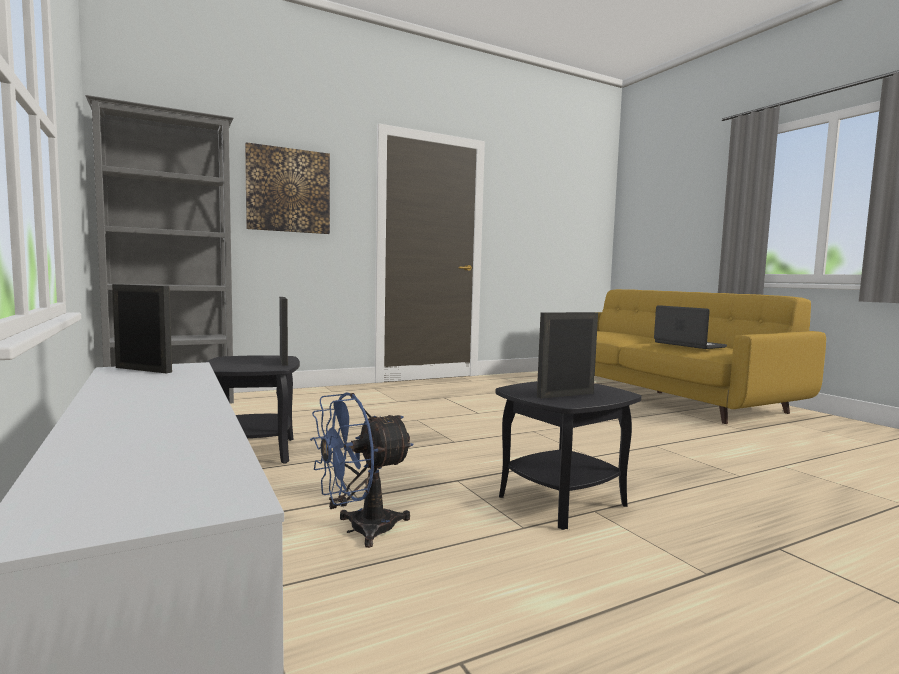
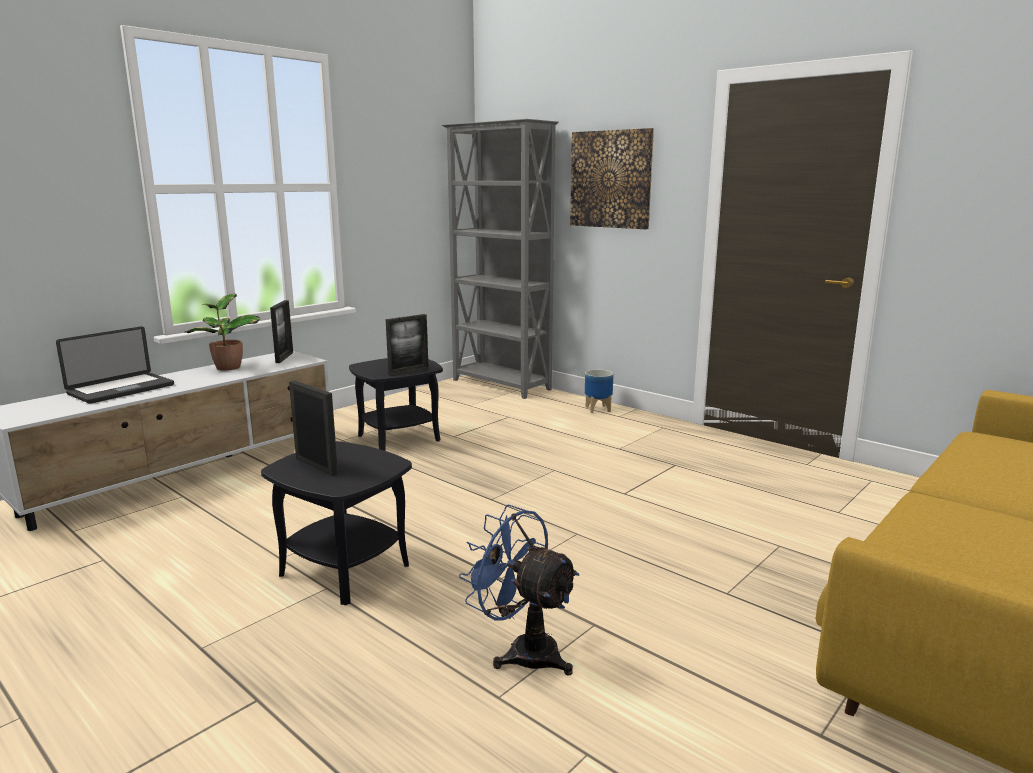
camera: 70 degrees right, 10 degrees up
(132, 387) = (227, 368): none -> potted plant
(307, 392) = (598, 409): none -> planter
(360, 530) = (264, 503): blue fan -> blue fan (523, 650)
(689, 345) = (950, 536): laptop -> laptop (121, 389)

